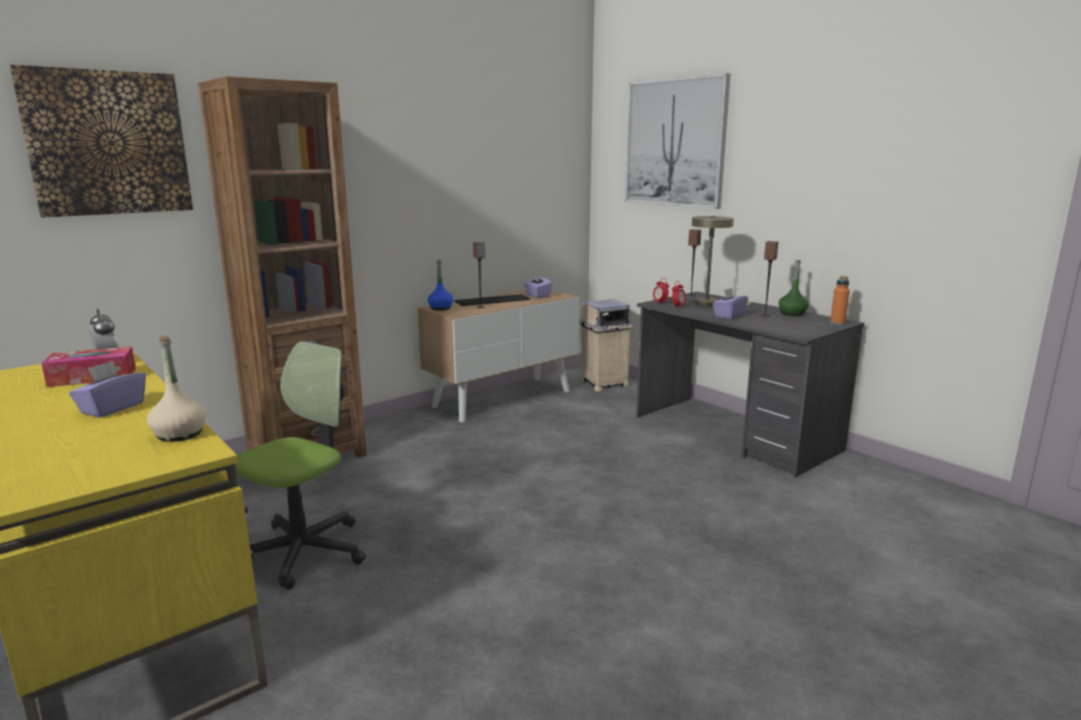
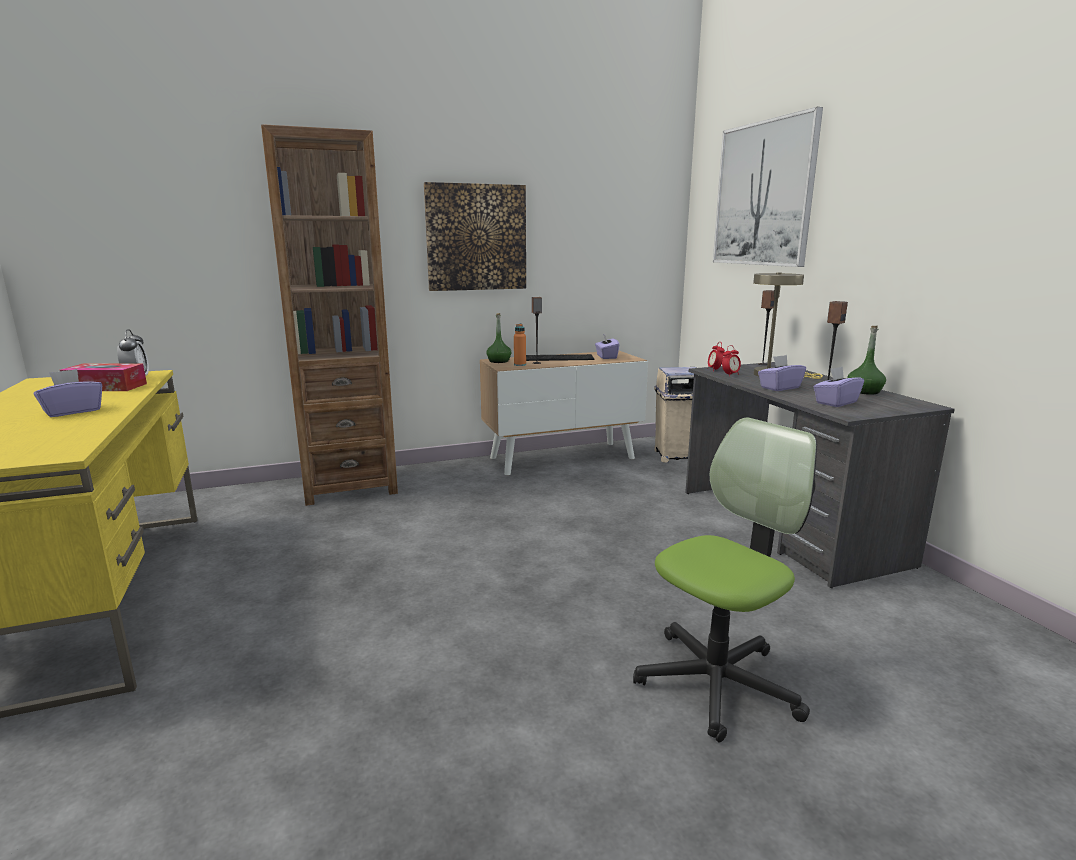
camera: 20 degrees right, 0 degrees up
(108, 143) = (188, 192): picture -> picture (476, 237)
(180, 434) = (76, 437): beige bottle -> none
(303, 551) = (273, 571): office chair -> office chair (717, 682)
(440, 308) = (499, 361): blue bottle -> green bottle
(783, 325) = (835, 402): none -> purple tissue box
(837, 323) = (914, 406): orange bottle -> orange bottle (520, 365)

